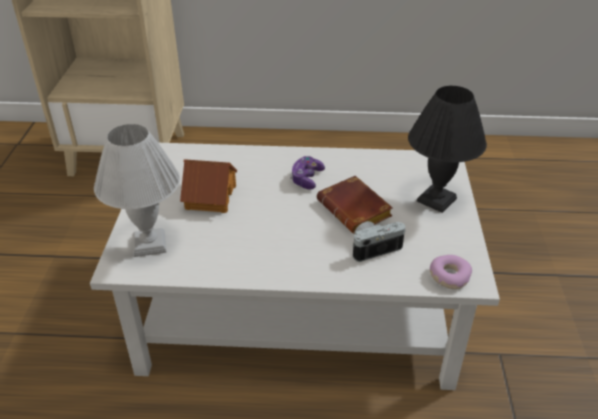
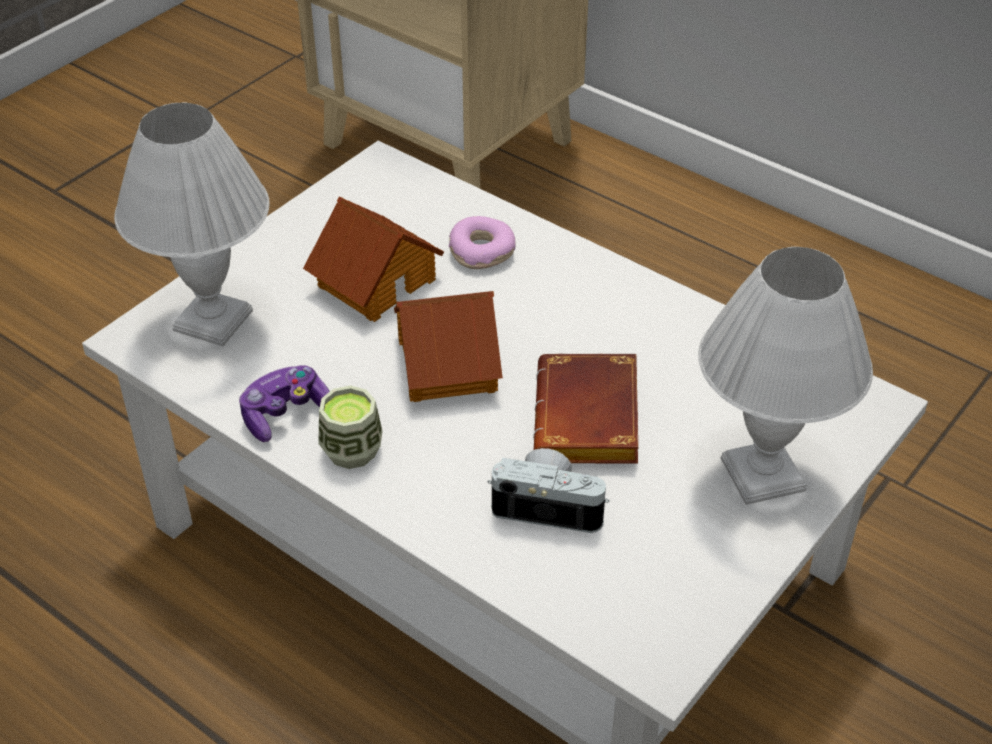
camera: 35 degrees right, 5 degrees up
(272, 266) = (352, 450): none -> cup
(275, 215) = (445, 364): none -> toy house
(306, 178) = (565, 321): game controller -> game controller (285, 414)
(436, 199) = (764, 473): black table lamp -> white table lamp
(449, 276) = (625, 628): donut -> donut (481, 251)

